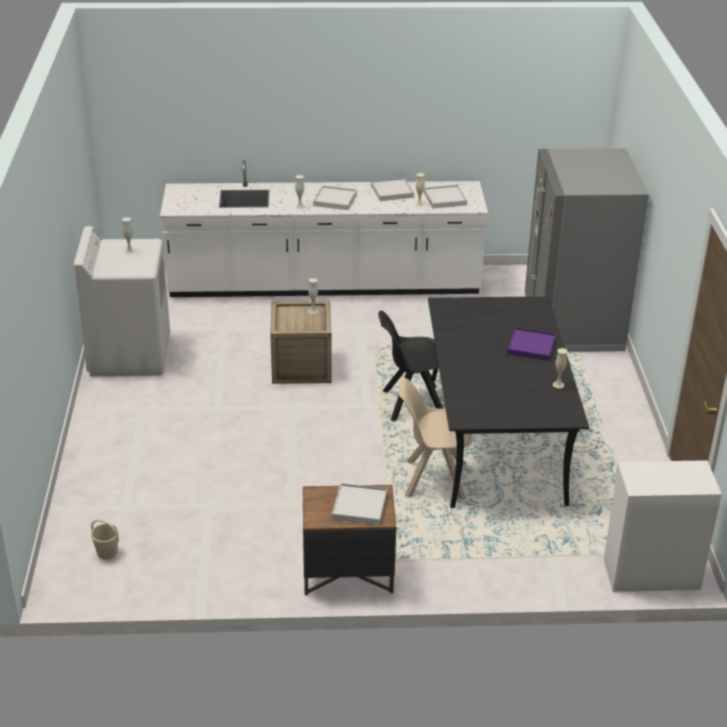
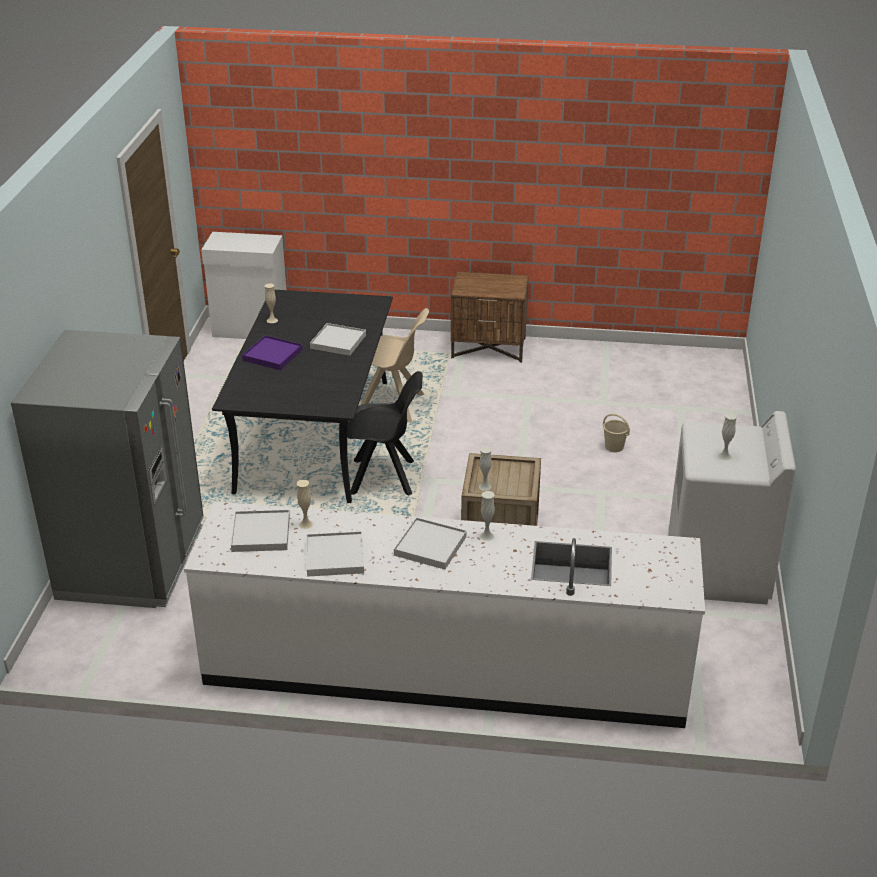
camera: 170 degrees left, 0 degrees up
(107, 552) = (688, 376): beige bucket -> beige bucket (614, 447)
(359, 506) = (481, 284): white tray -> white tray (338, 342)

